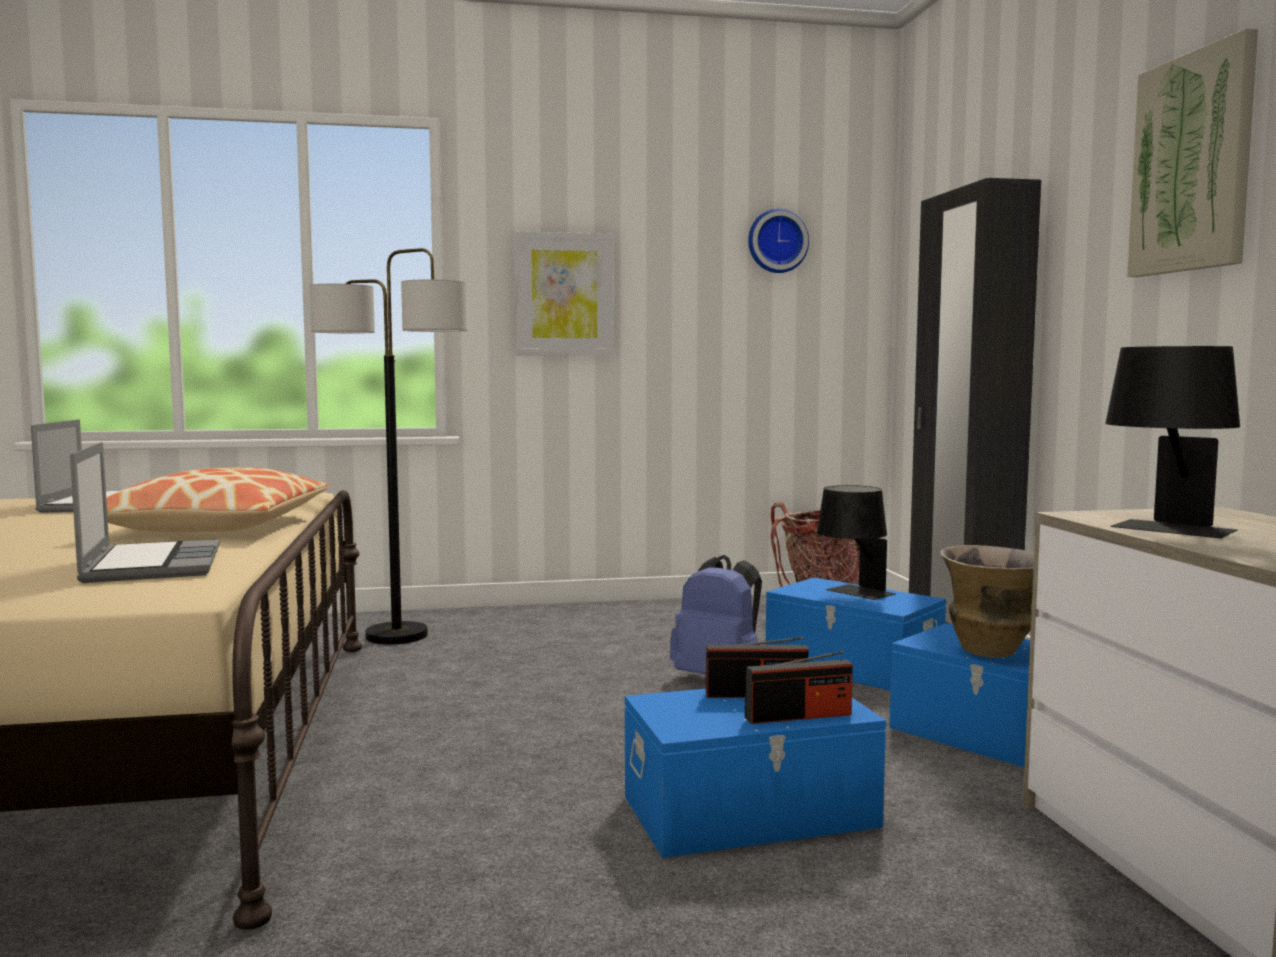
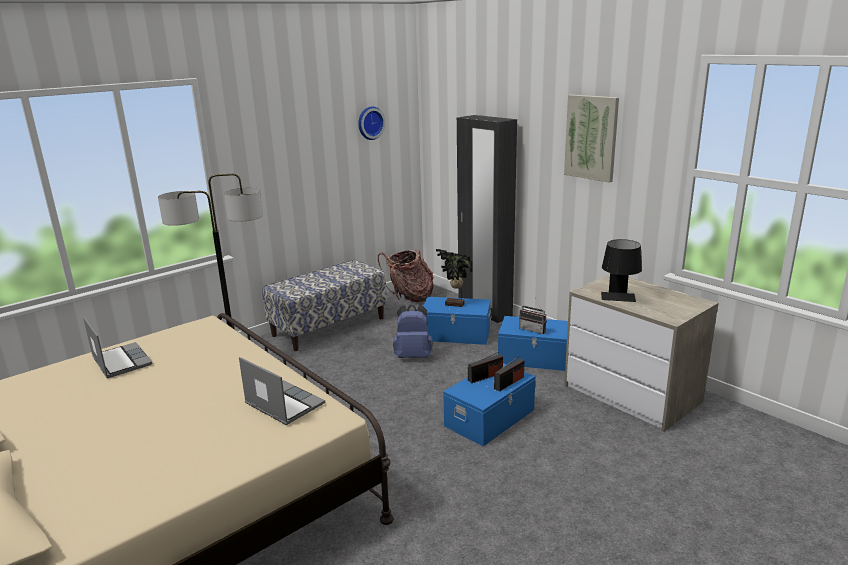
camera: 30 degrees left, 15 degrees up
(216, 526) = (237, 365): pillow -> none
(564, 294) = (274, 168): picture -> none
(623, 614) = (329, 326): none -> bench
(853, 594) = (454, 305): black table lamp -> potted plant
(991, 652) = (534, 329): vase -> radio

